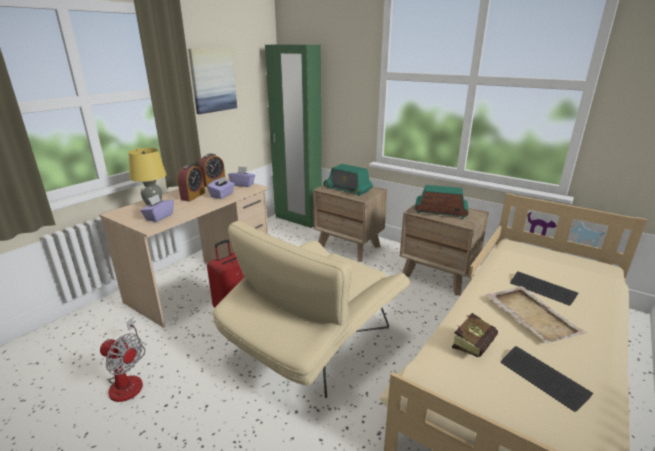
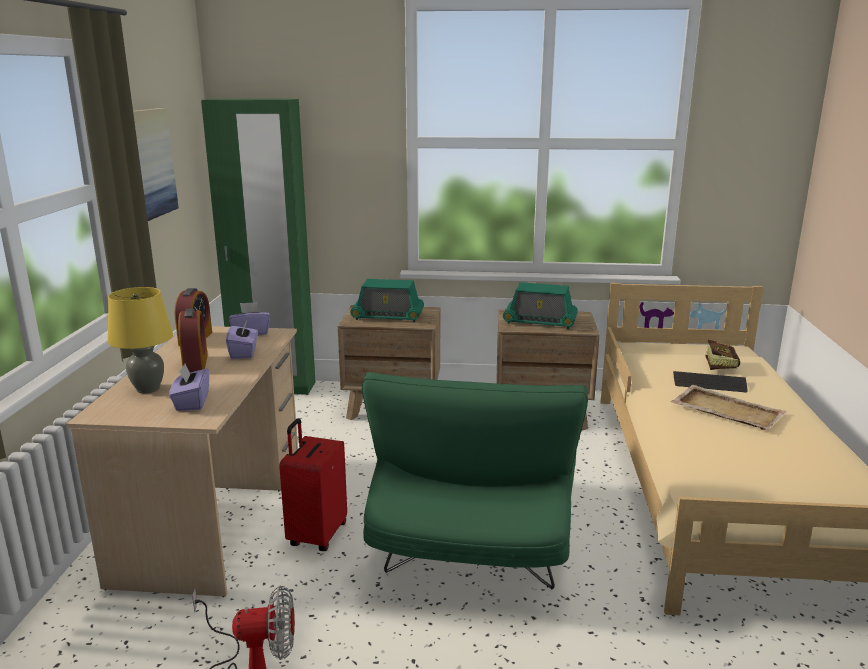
camera: 30 degrees left, 5 degrees down
(313, 344) = (475, 539): beige armchair -> green armchair
(440, 211) = (540, 321): radio -> radio turned 150 degrees counterclockwise
(475, 344) = (708, 452): book -> book (719, 365)
(543, 378) = (792, 461): keyboard -> none

